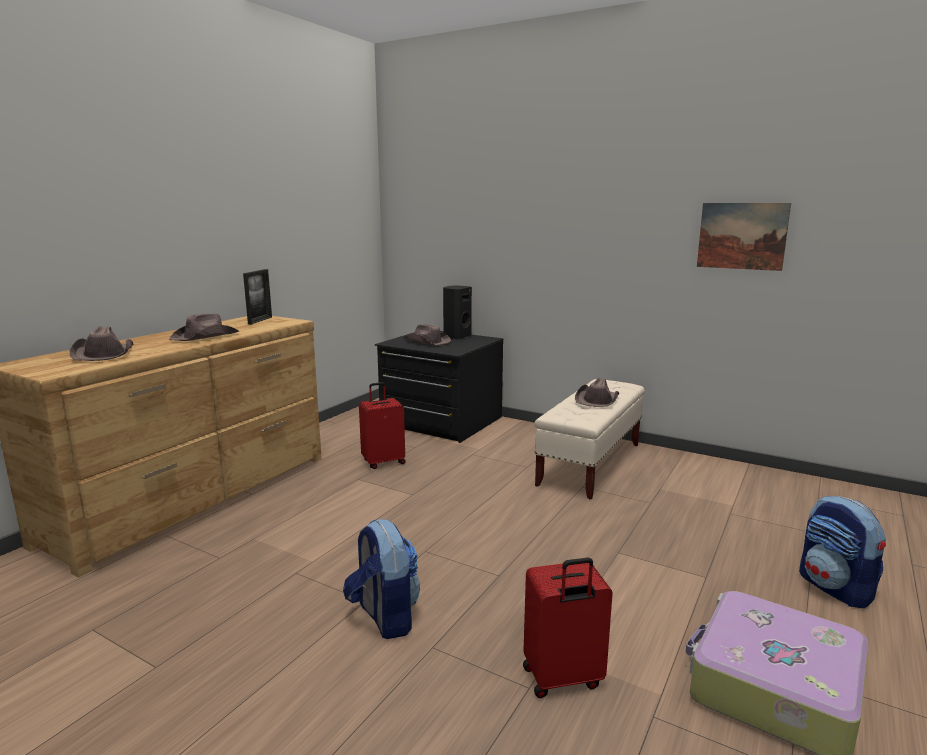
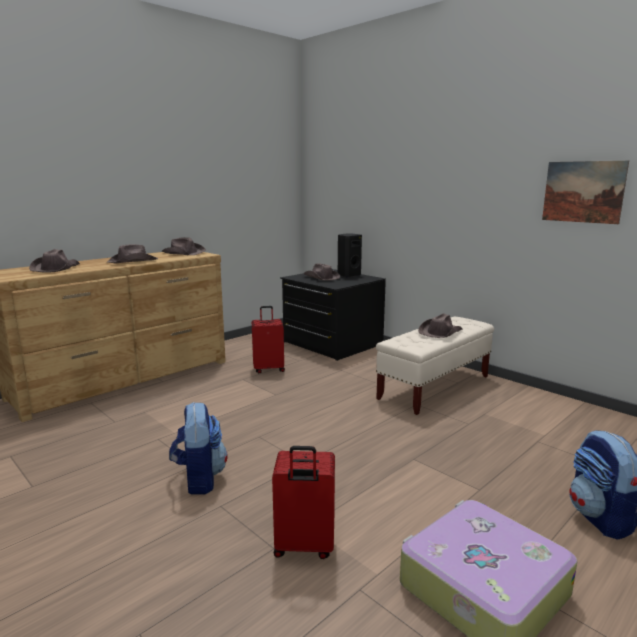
camera: 15 degrees right, 0 degrees up
(260, 320) = (183, 253): picture frame -> brown hat

